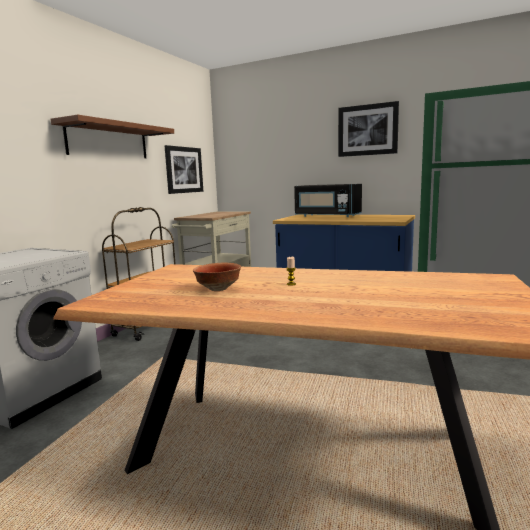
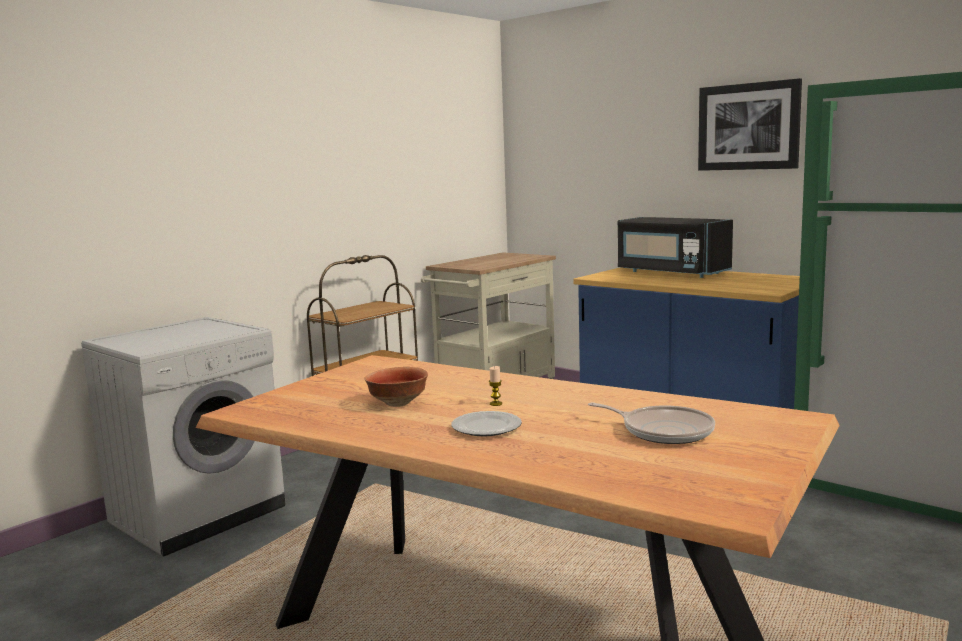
camera: 15 degrees right, 0 degrees up
(108, 141) = (323, 158): brown shelf -> none
(184, 170) = (446, 189): picture -> none
(302, 298) = (487, 427): none -> plate
(426, 290) = (663, 431): none -> frying pan

